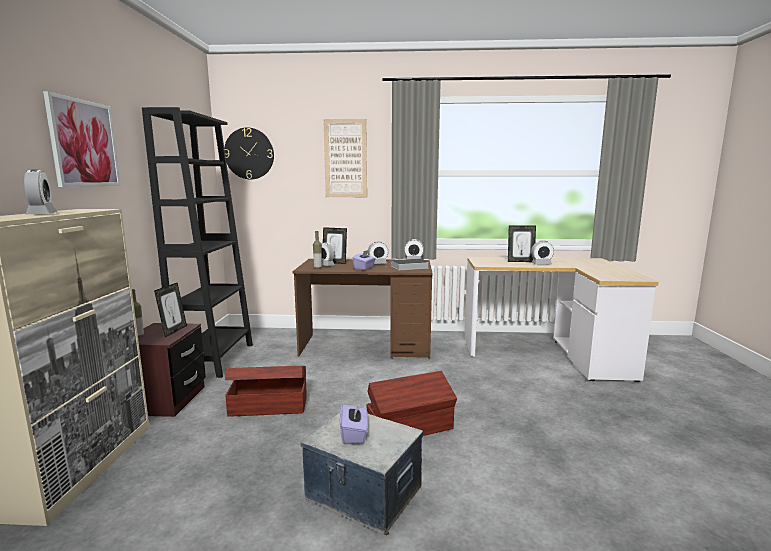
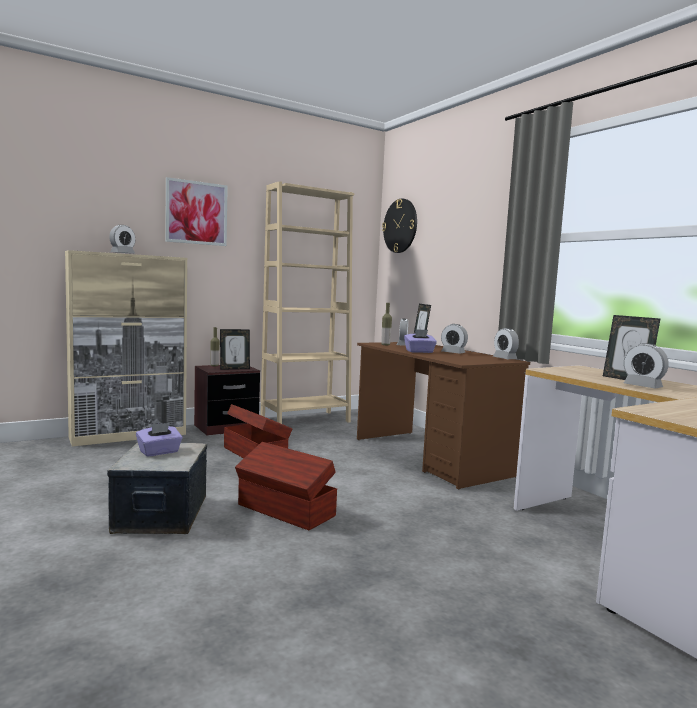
camera: 55 degrees right, 5 degrees down
(215, 359) = (305, 420): black bookcase -> beige bookcase
(345, 159) = (473, 225): picture -> none
(408, 267) = (465, 359): book -> none

